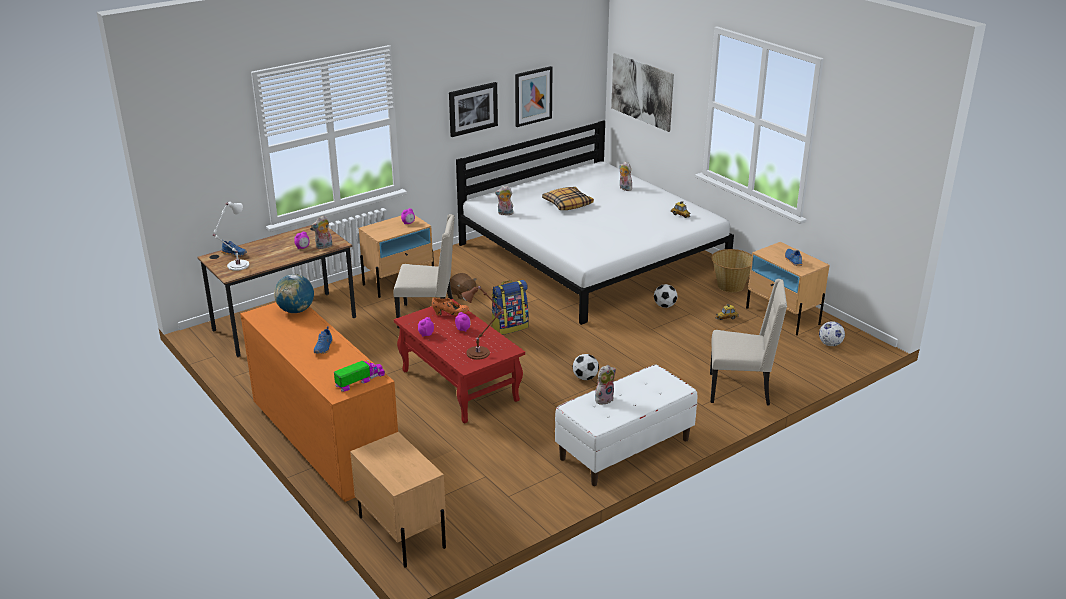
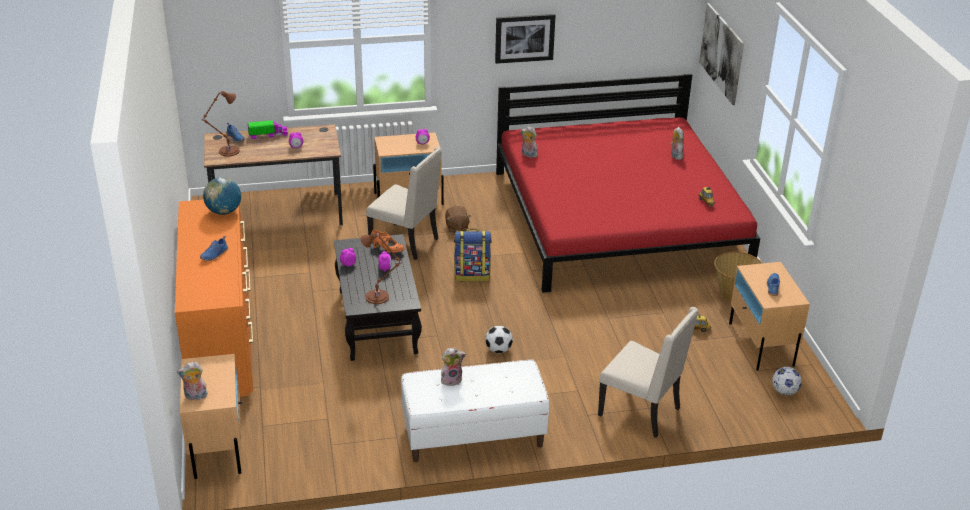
camera: 25 degrees right, 5 degrees up
(236, 266) = (227, 151): white table lamp -> brown table lamp
(324, 246) = (315, 151): plush toy -> plush toy (195, 396)
(360, 381) = (215, 297): toy truck -> toy truck (268, 135)
(459, 385) = (377, 321): red coffee table -> black coffee table
(533, 96) = (601, 35): picture -> none
(567, 204) = (600, 159): pillow -> none
(592, 255) = (618, 219): white bed -> red bed
(664, 306) = (644, 296): football -> none

